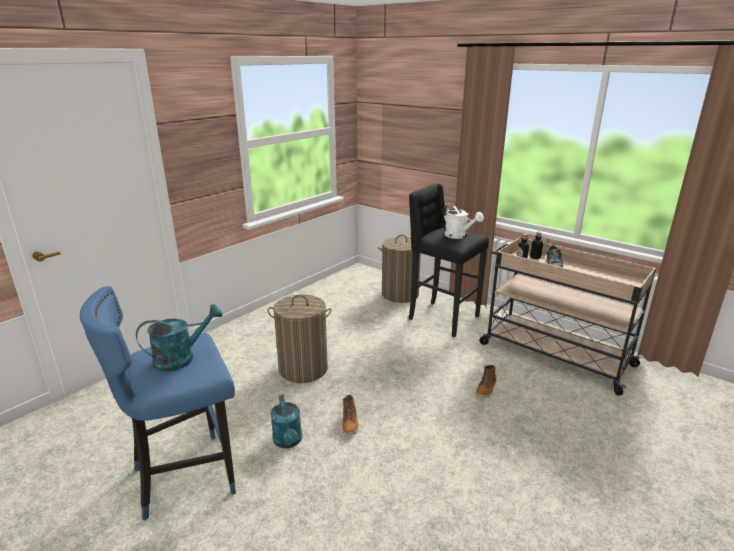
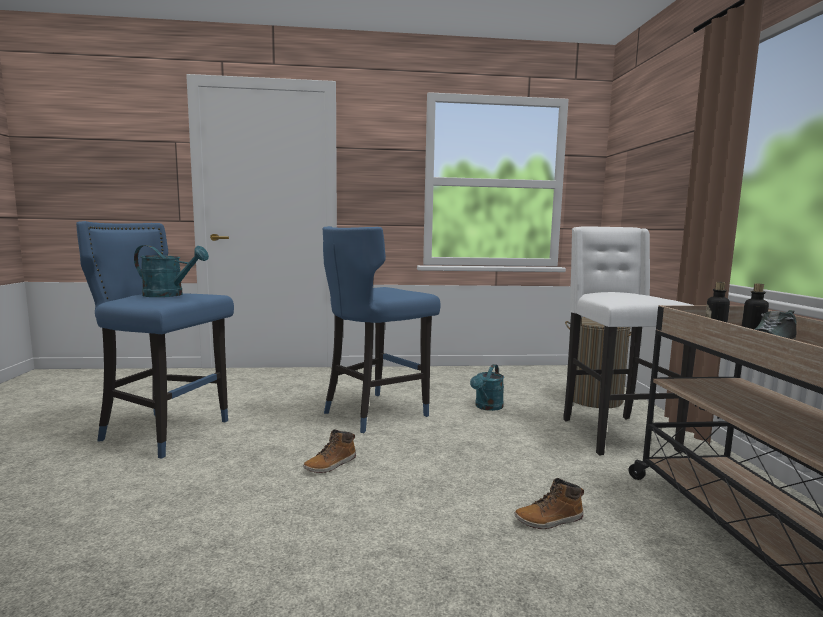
camera: 45 degrees right, 15 degrees down
(288, 441) = (260, 450): turquoise watering can -> turquoise watering can (487, 407)
(303, 369) = (375, 412): laundry basket -> blue stool
(441, 318) = (614, 434): black stool -> white stool
(459, 236) = (641, 297): white watering can -> none

